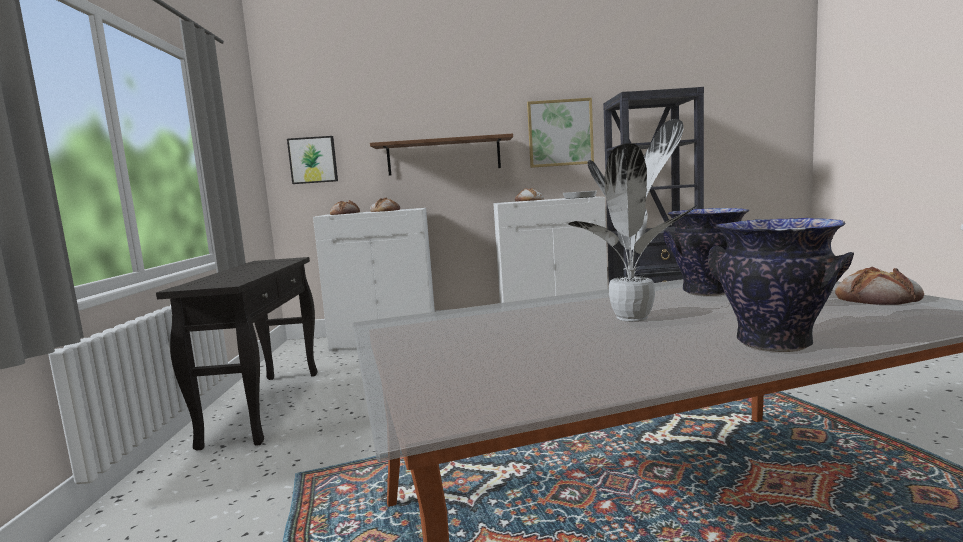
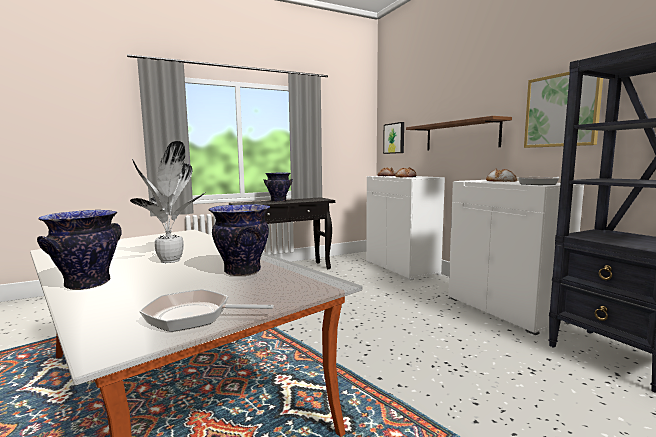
camera: 65 degrees right, 0 degrees up
(238, 272) = (278, 201): none -> vase
(878, 298) = (194, 316): bread -> frying pan

